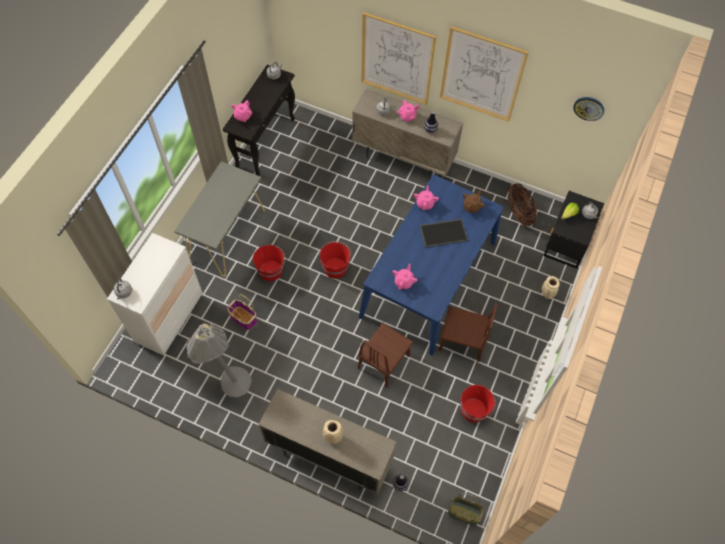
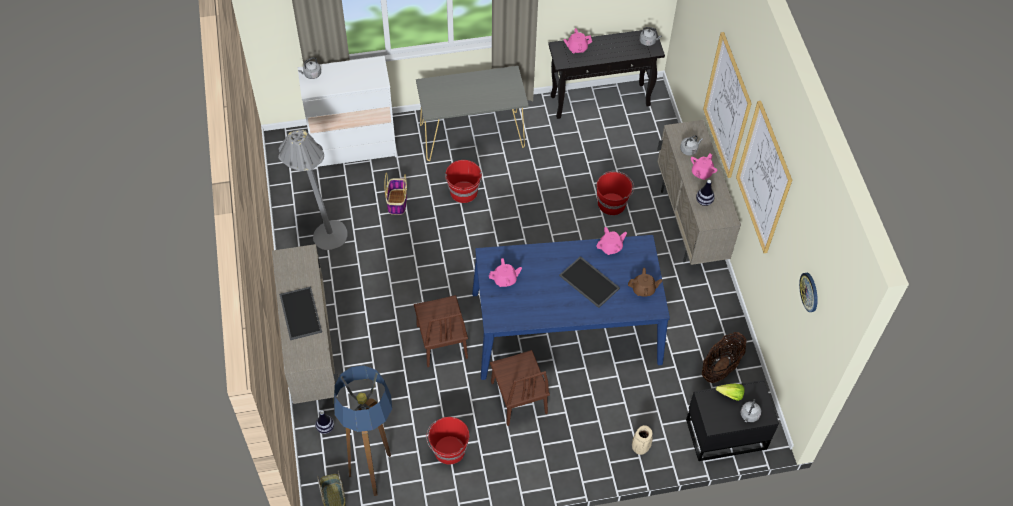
camera: 55 degrees right, 5 degrees down
(332, 437) = (299, 313): beige vase -> tray
(335, 267) = (511, 240): red bucket -> red bucket (612, 203)
(384, 361) = (441, 341): brown chair -> brown chair turned 105 degrees counterclockwise
(458, 470) = (374, 471): none -> floor lamp

